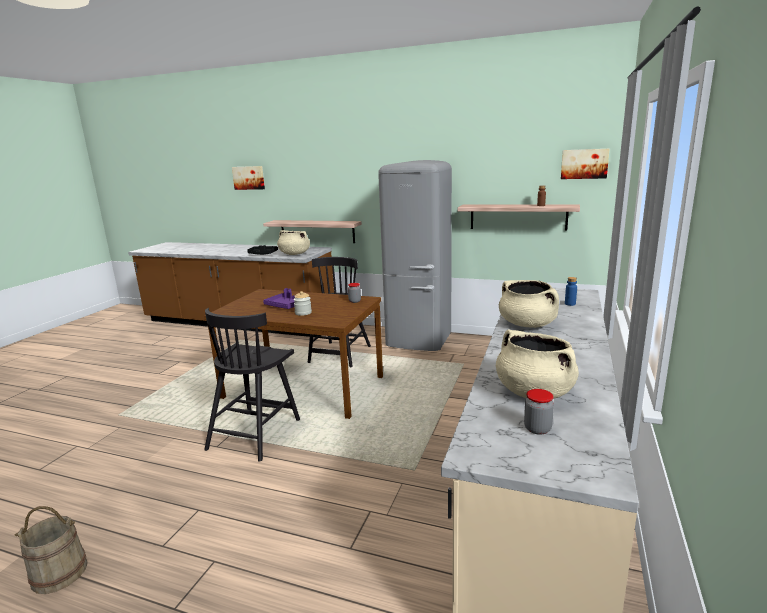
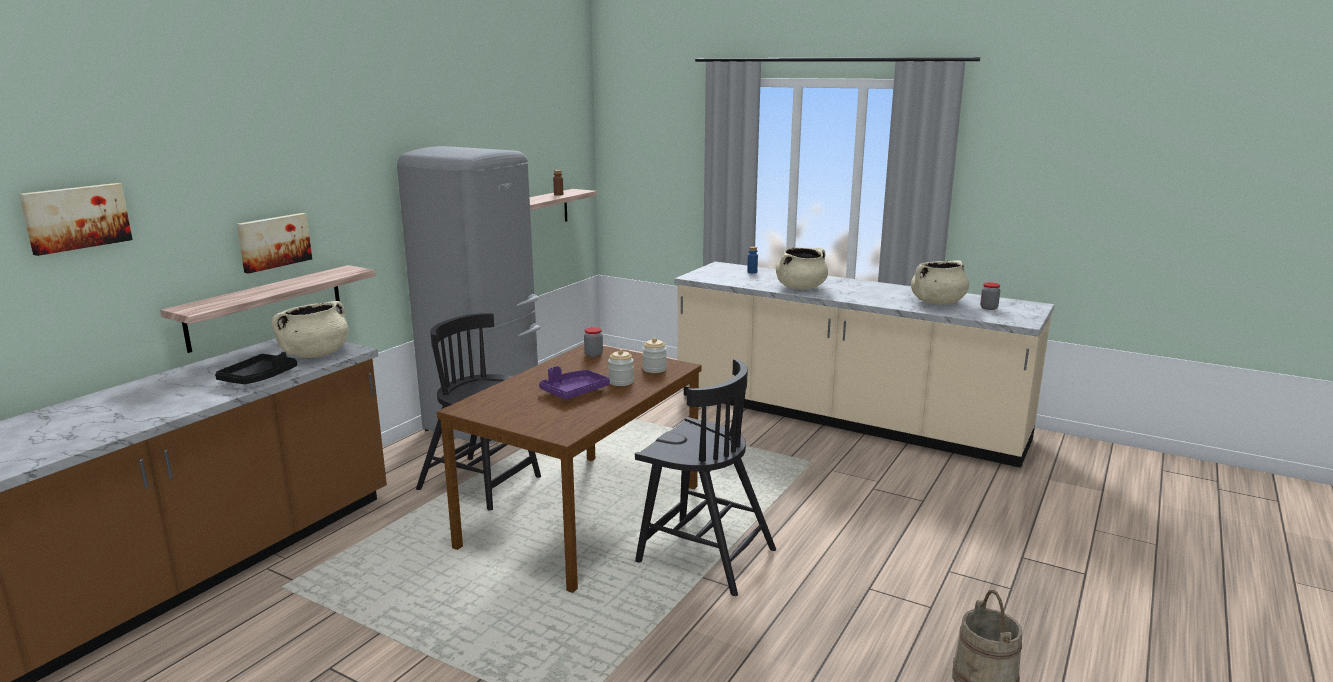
camera: 80 degrees left, 0 degrees up
(329, 317) = (654, 369): none -> jar
(584, 164) = (571, 141): picture -> picture (273, 242)

